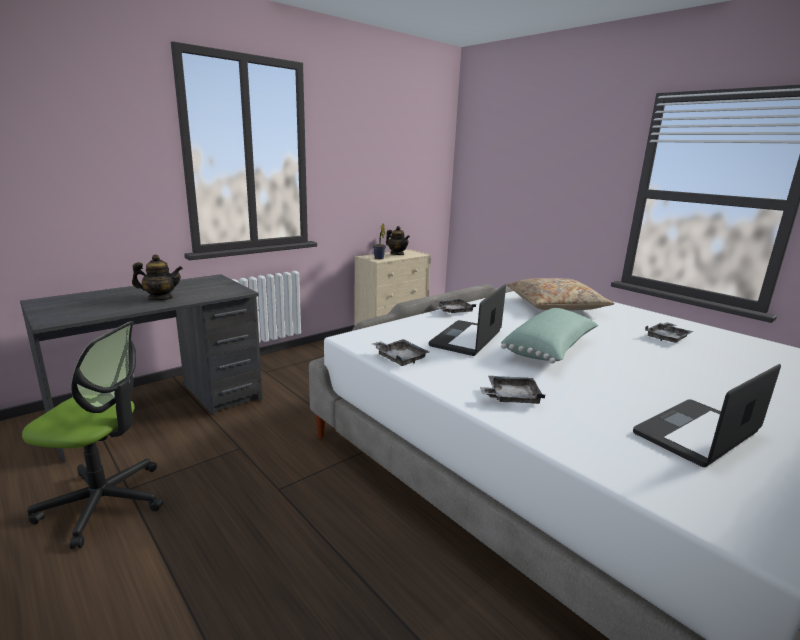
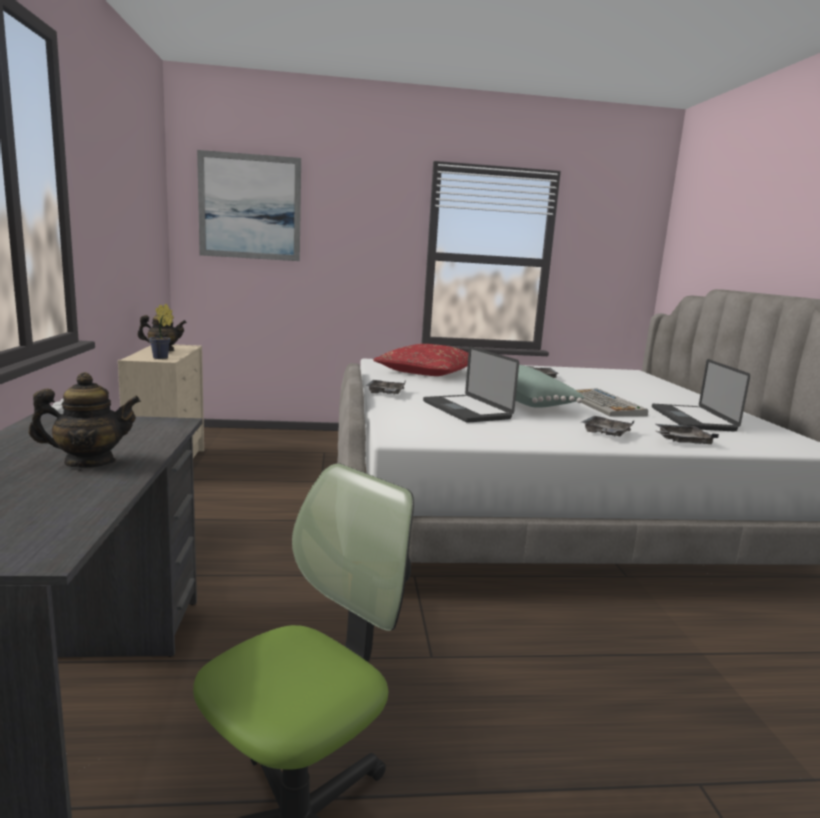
camera: 55 degrees left, 5 degrees down
(160, 298) = (89, 462): teapot -> teapot turned 45 degrees clockwise
(399, 358) = (483, 437): grey tray -> grey tray (681, 441)
(499, 151) = (250, 207): none -> picture
(555, 305) = (427, 372): beige pillow -> red pillow
(631, 380) = (604, 405): none -> keyboard

